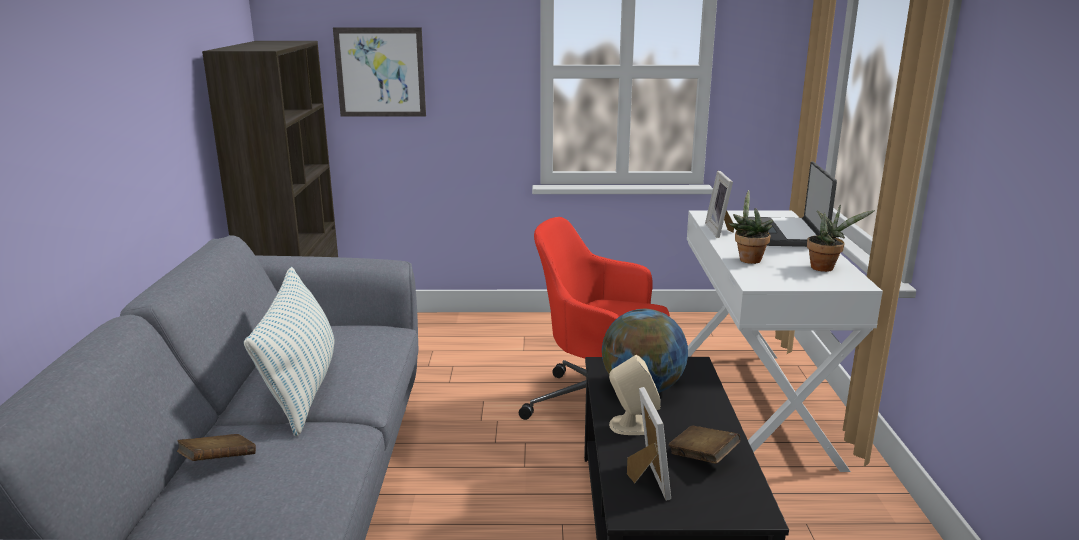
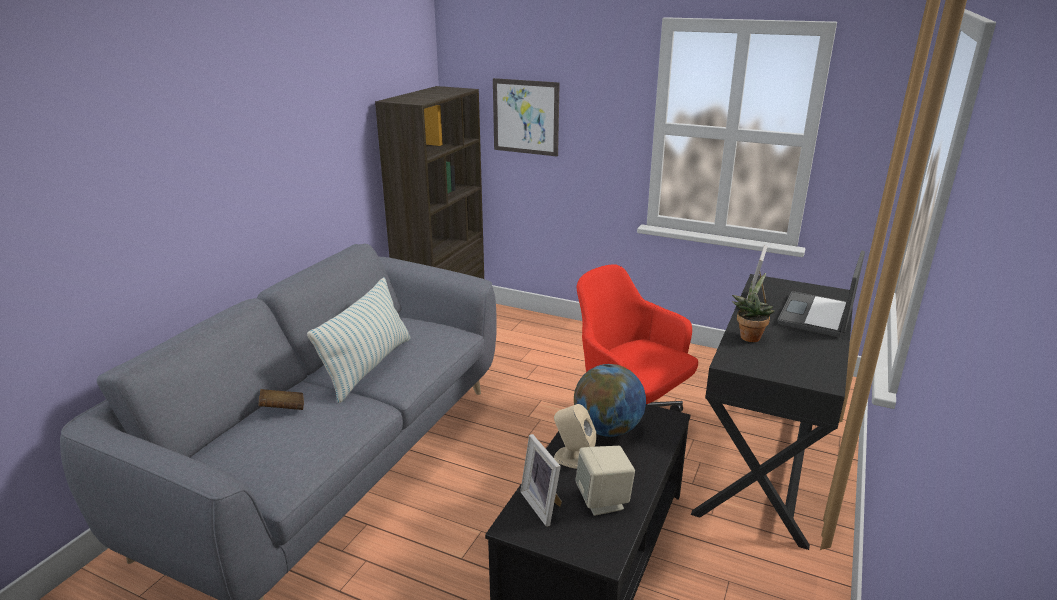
camera: 25 degrees right, 5 degrees up
(645, 480) = (544, 505): picture frame -> picture frame turned 135 degrees clockwise
(702, 457) = (603, 501): brown book -> beige speaker
(755, 406) = (765, 464): white desk -> black desk
(825, 268) = (814, 360): potted plant -> none

